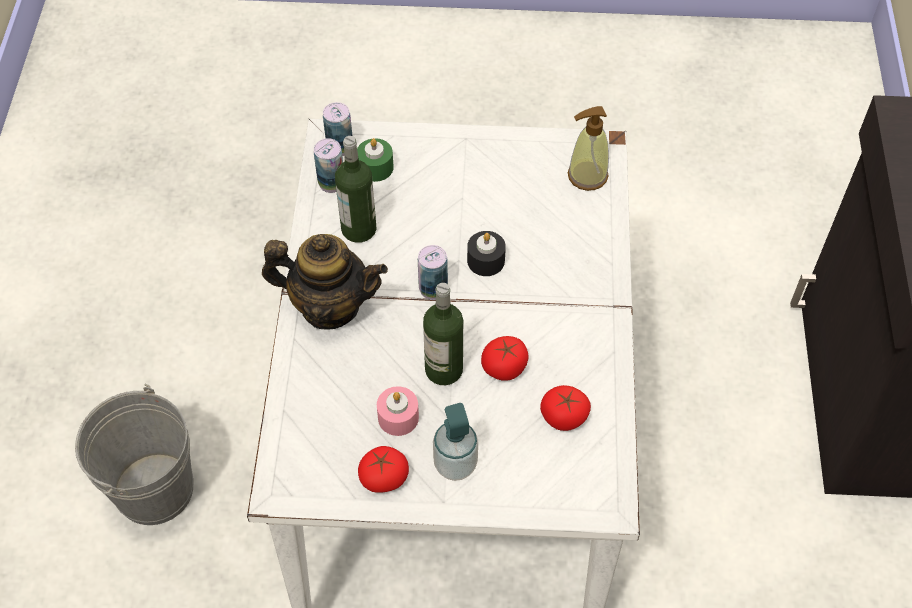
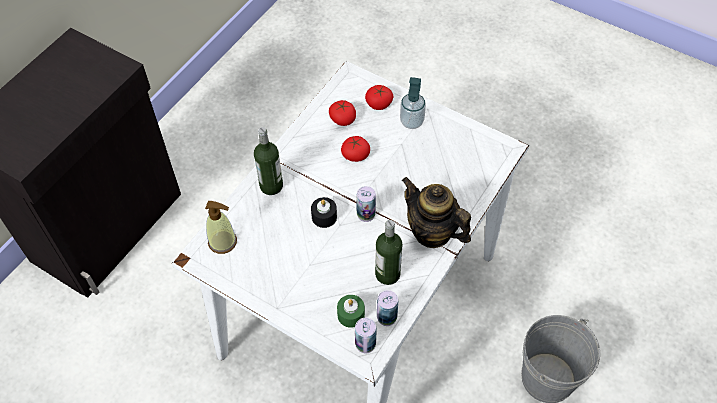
camera: 150 degrees left, 0 degrees up
(384, 477) = (451, 131): tomato -> tomato (379, 103)
(398, 417) = (427, 155): pink candle -> none
(444, 369) = (388, 168): bottle -> bottle (271, 186)

